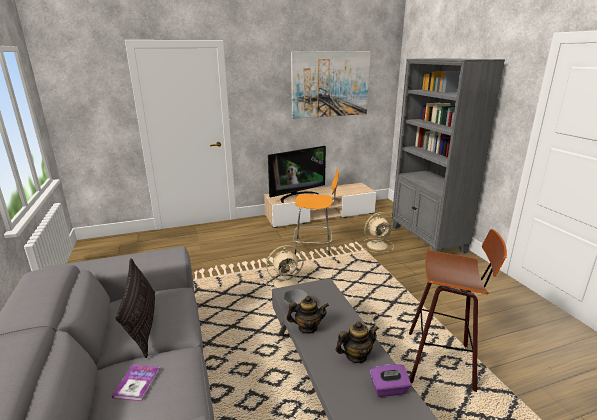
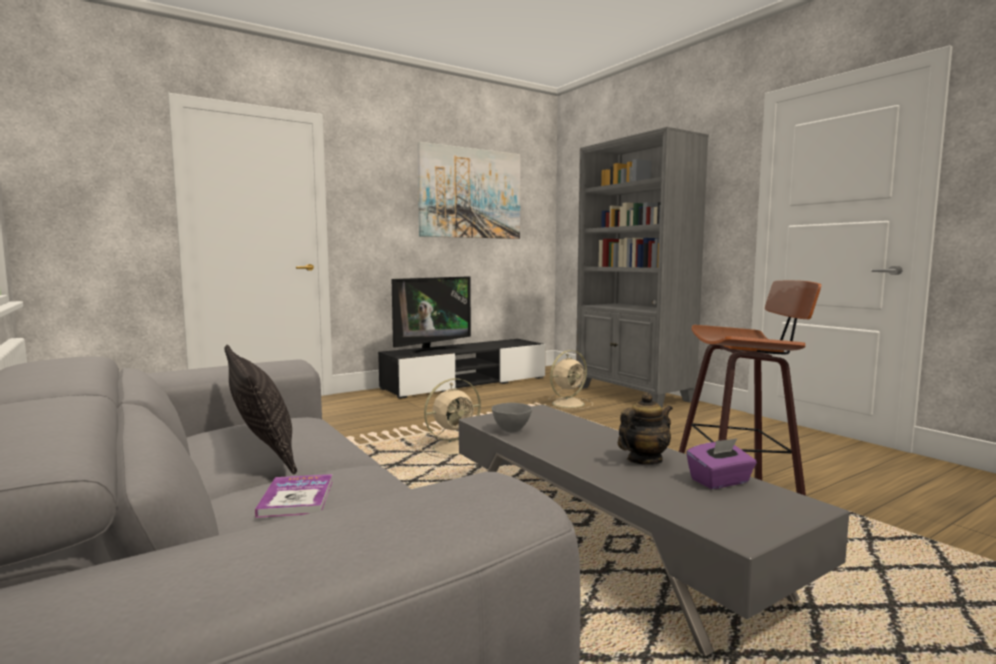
camera: 15 degrees left, 15 degrees down
(307, 328) = (546, 445): teapot -> none
(314, 246) = (476, 410): orange stool -> none
(320, 215) = (465, 383): beige tv stand -> black tv stand

